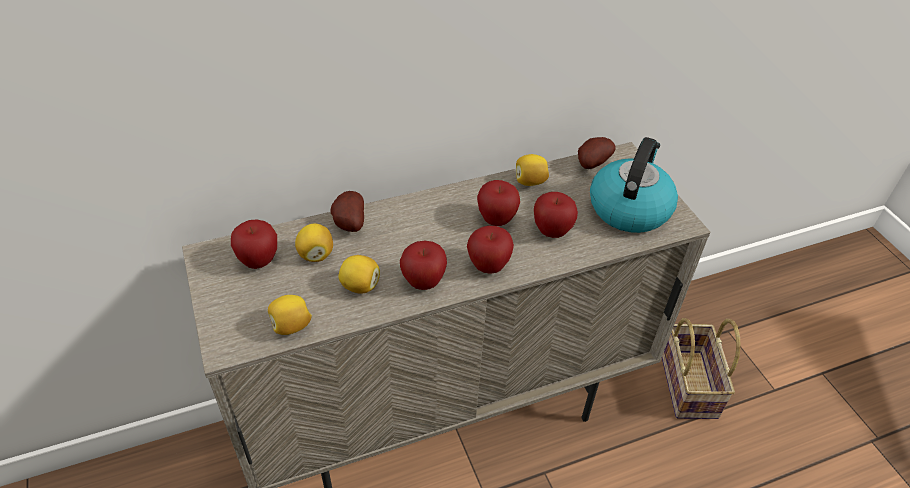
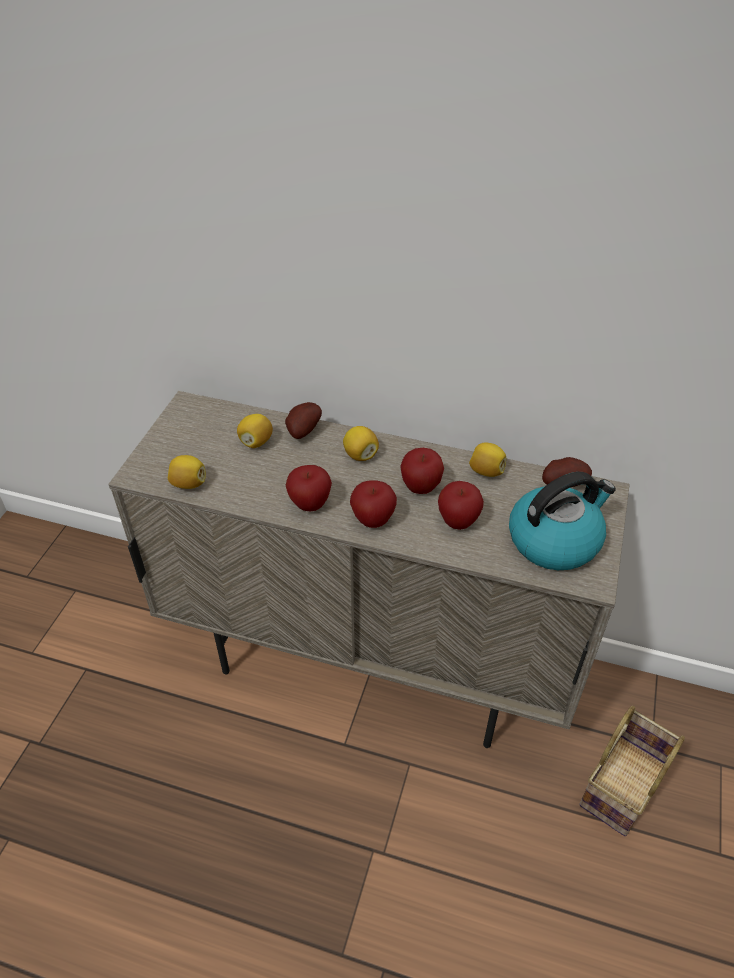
camera: 40 degrees right, 0 degrees up
(259, 261) = (214, 426): apple -> none
(360, 286) = (262, 481): lemon -> lemon (360, 455)

